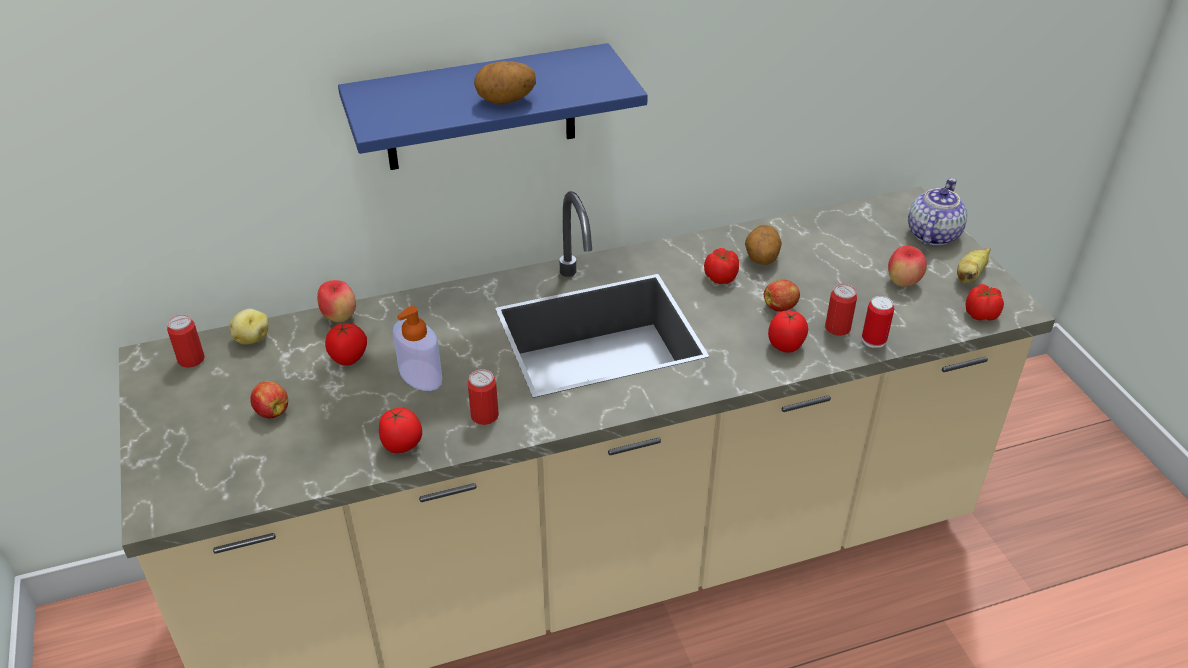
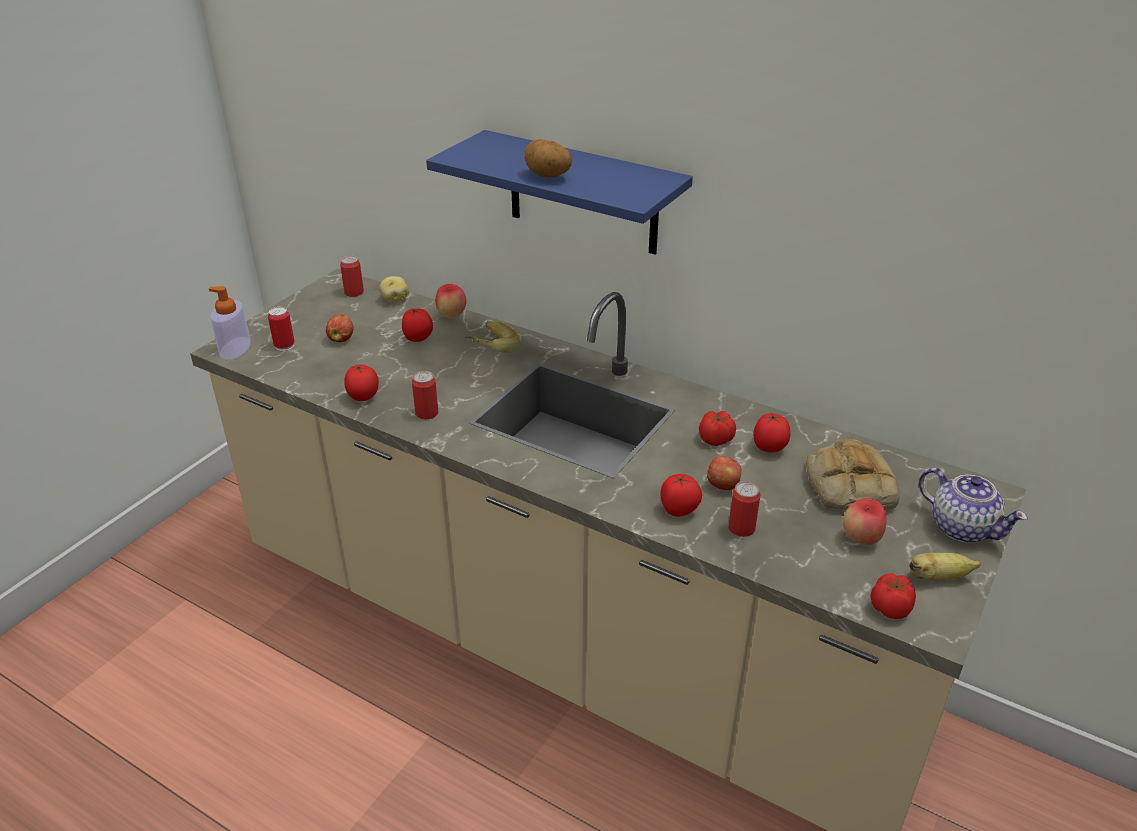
camera: 50 degrees right, 5 degrees down
(420, 375) = (435, 370): soap dispenser -> soap dispenser (235, 348)
(435, 325) = (489, 351): none -> banana
(761, 259) = (769, 448): potato -> tomato
(840, 251) = (848, 484): none -> bread
(874, 340) = (755, 556): can -> can (284, 346)
(932, 235) = (961, 527): teapot -> teapot turned 60 degrees clockwise

